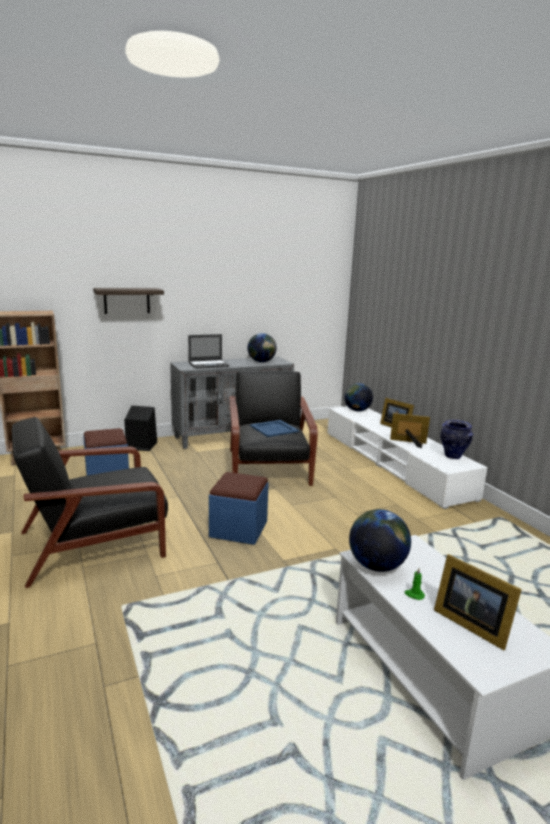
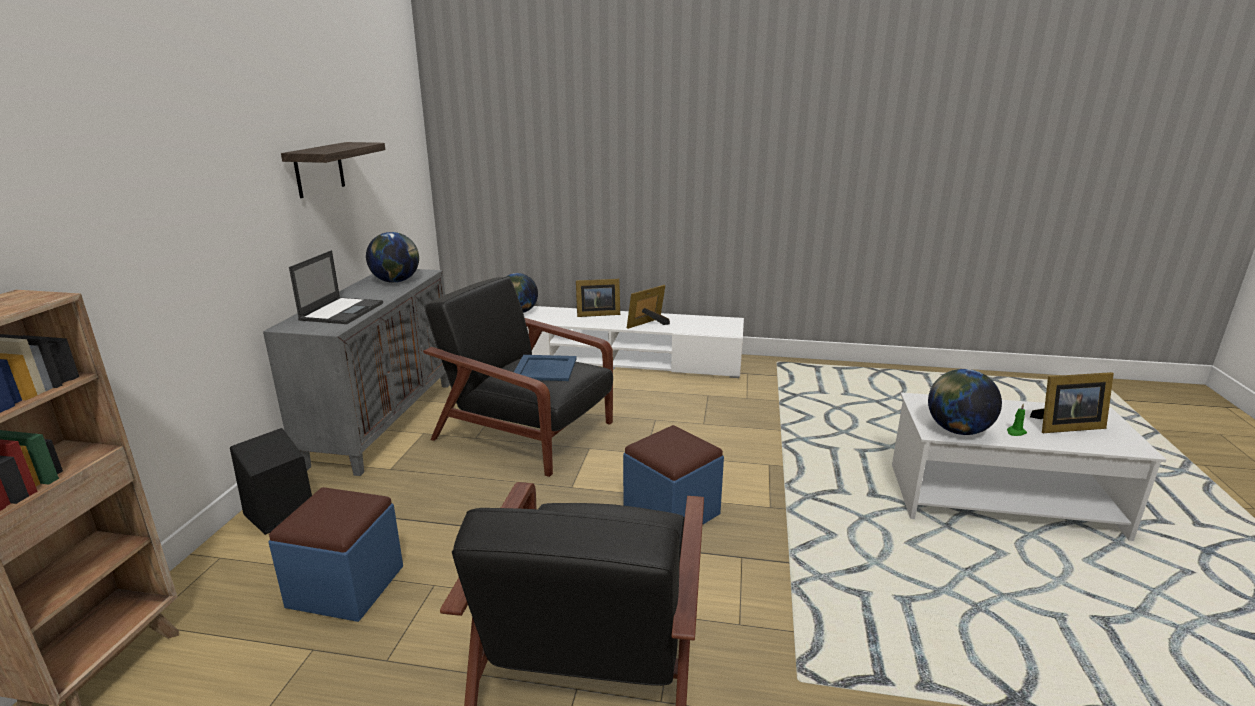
camera: 55 degrees left, 5 degrees up
(127, 300) = (160, 223): shelf -> shelf (319, 169)
(453, 456) = (705, 320): vase -> none

